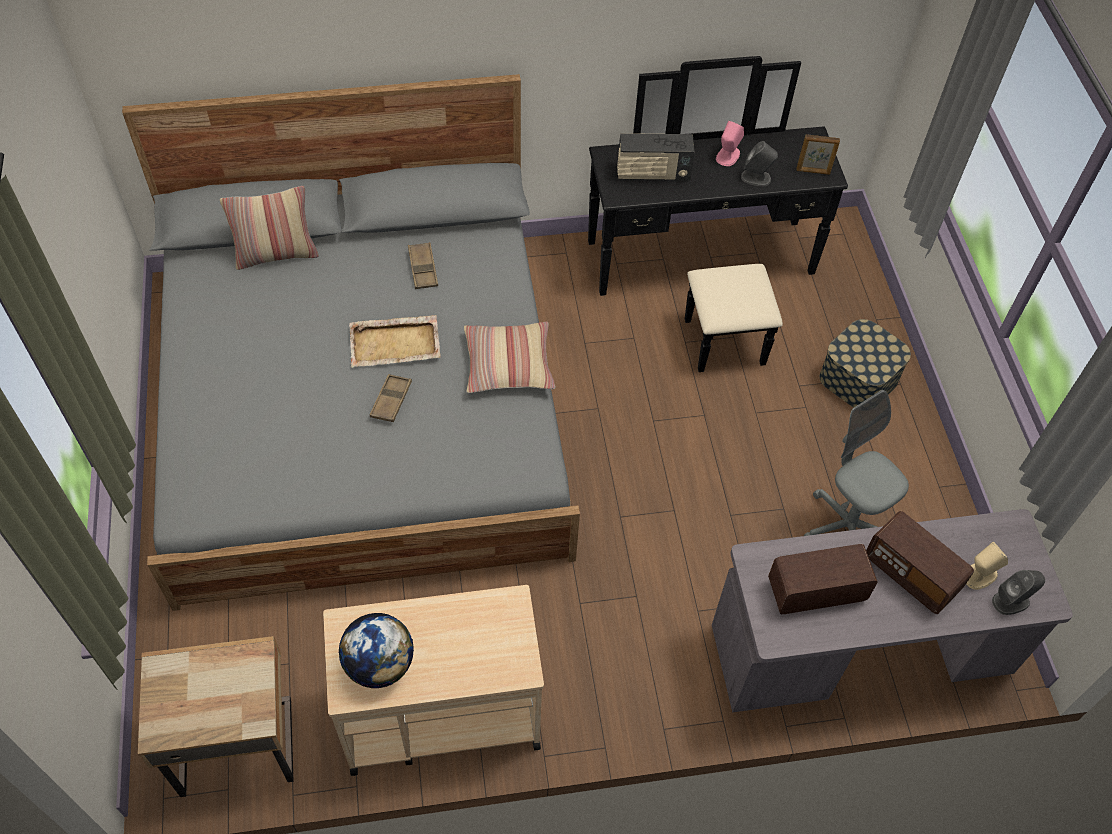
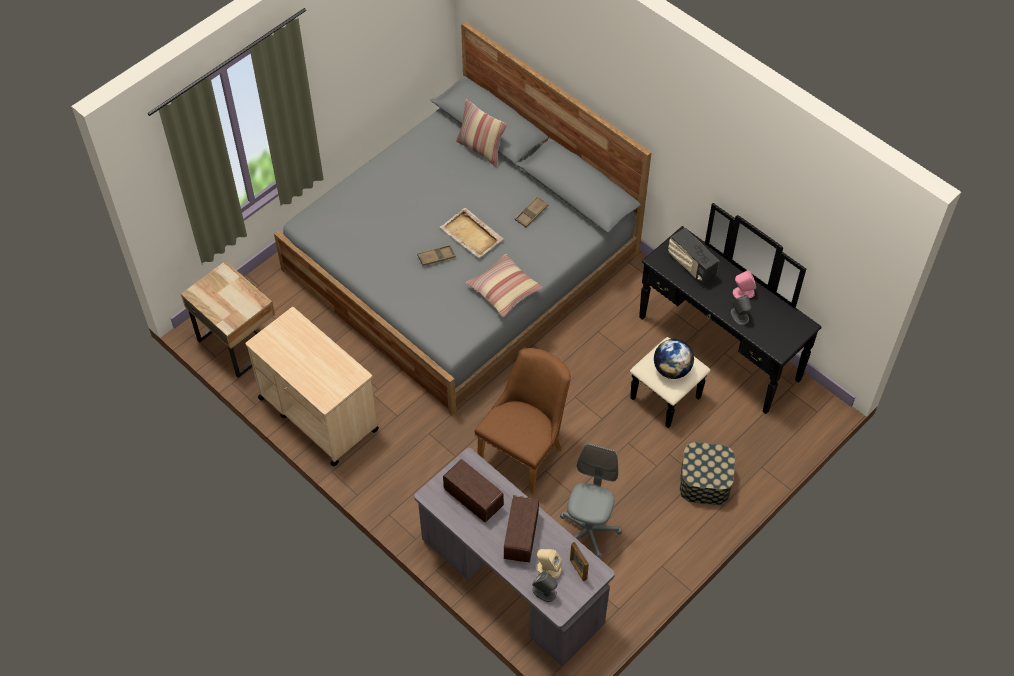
camera: 55 degrees right, 0 degrees up
(379, 665) = (283, 345): globe -> globe (671, 370)
(687, 515) = (526, 450): none -> brown chair
(813, 171) = (774, 340): picture frame -> picture frame (578, 569)

